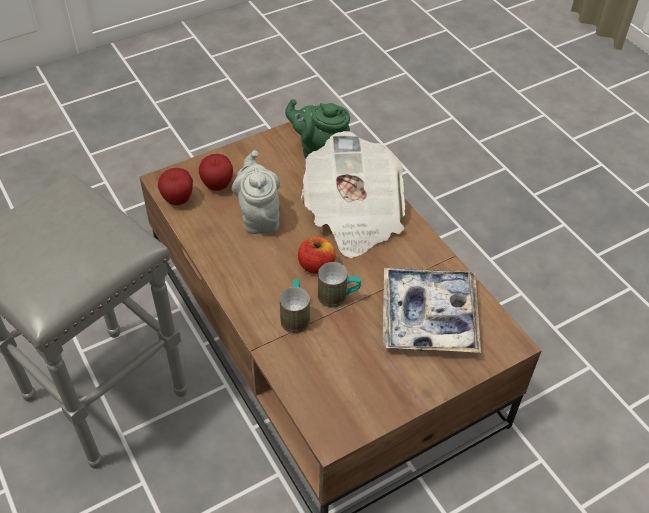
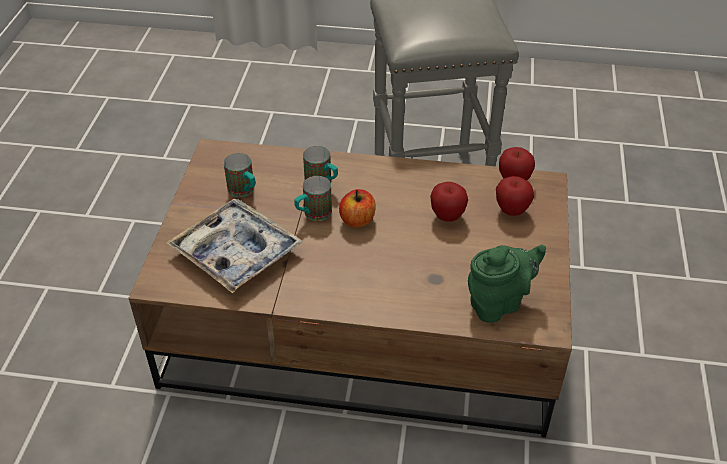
camera: 130 degrees right, 5 degrees down
(259, 217) = (447, 216): grey teapot -> apple
(353, 215) = (389, 274): newspaper -> none
(359, 365) = (244, 191): none -> mug

